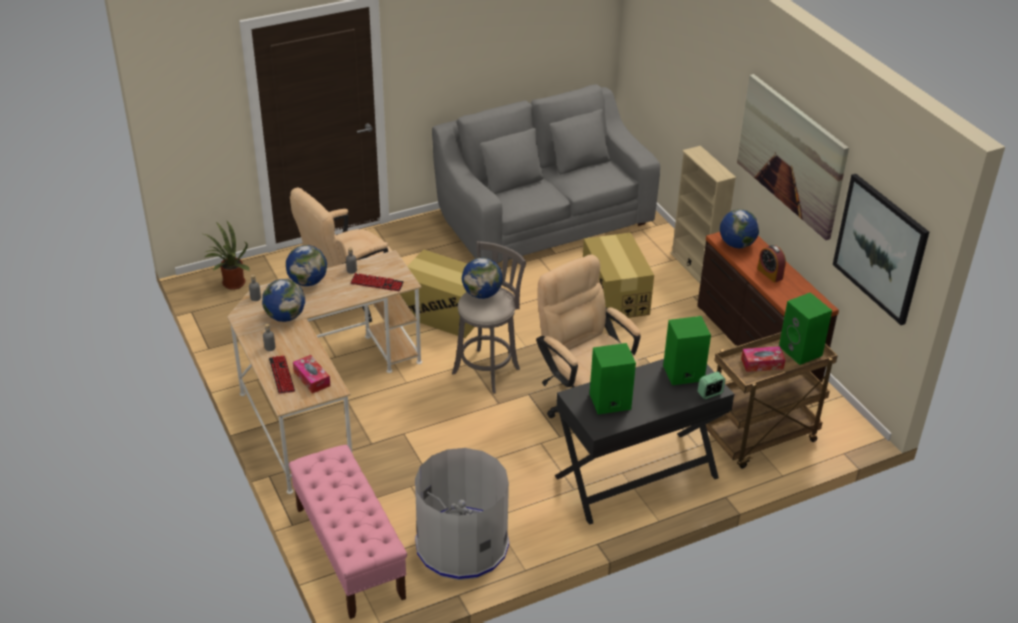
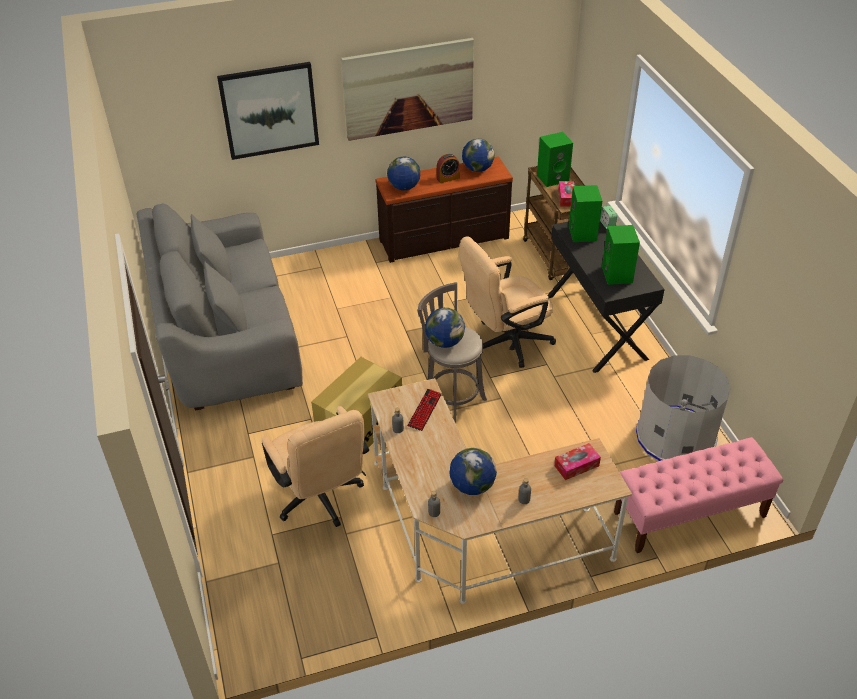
camera: 80 degrees left, 5 degrees up
(231, 284) = (256, 615): potted plant -> none
(281, 375) = (570, 490): keyboard -> none
(308, 282) = (412, 466): globe -> globe (477, 169)
(615, 296) = (363, 307): cardboard box -> none
(695, 267) = (335, 255): beige bookcase -> none
(880, 248) = (523, 84): picture -> picture (269, 110)

